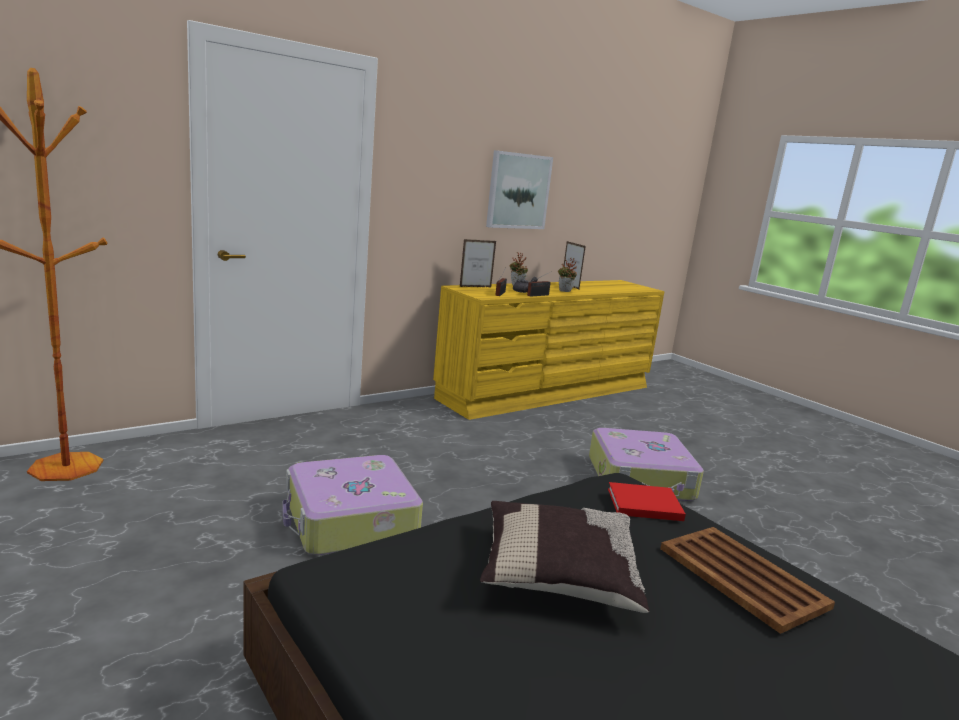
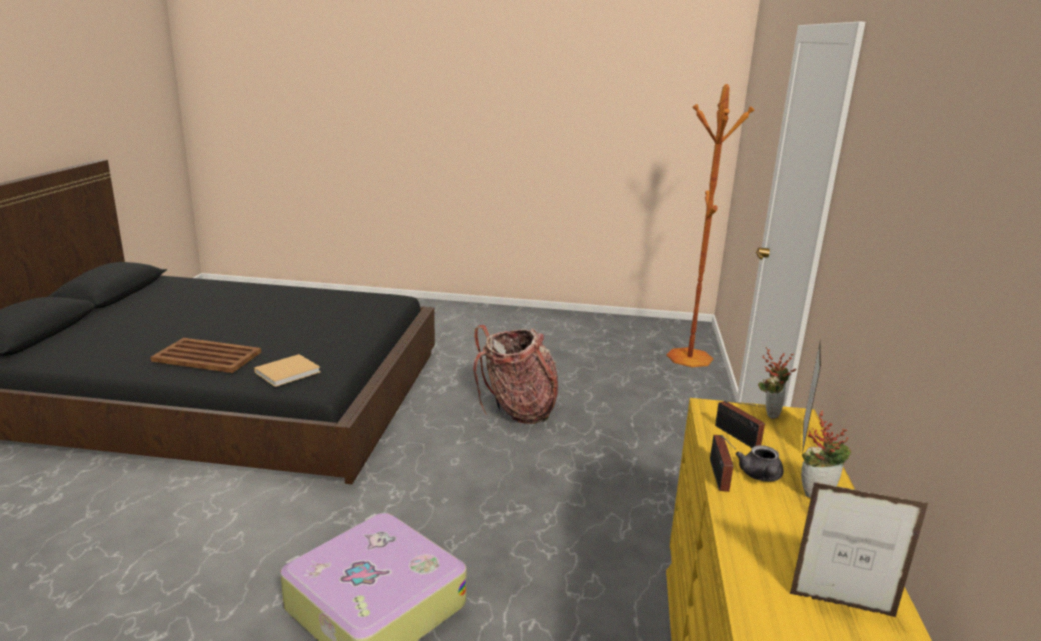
camera: 135 degrees right, 5 degrees up
(350, 521) = (517, 410): suitcase -> backpack
(518, 191) = (940, 300): picture -> none
(558, 572) = (306, 329): pillow -> none
(565, 291) = (759, 543): potted plant -> potted plant (769, 412)
(642, 504) = (289, 372): red book -> beige book

